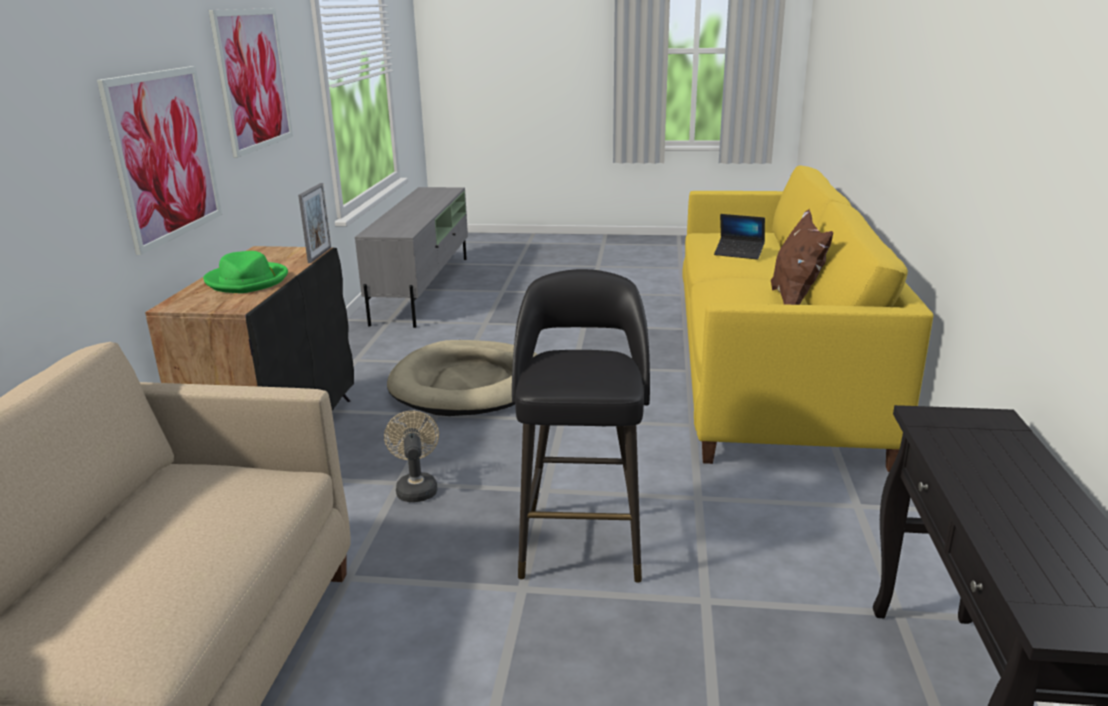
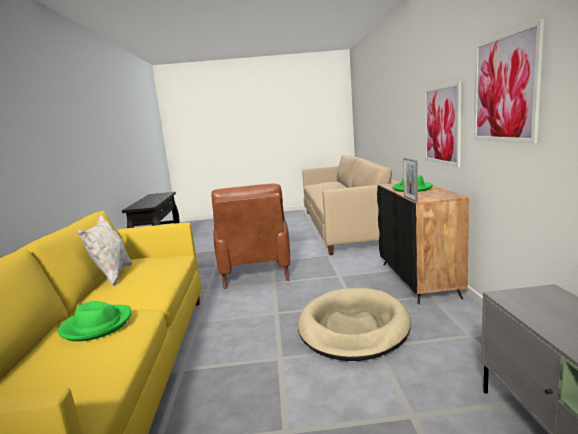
camera: 170 degrees right, 10 degrees down
(416, 487) = (329, 275): beige fan -> none
(582, 540) = (255, 272): black stool -> brown armchair
(739, 253) = (96, 325): laptop -> green hat
(795, 303) = (112, 277): brown pillow -> white pillow

